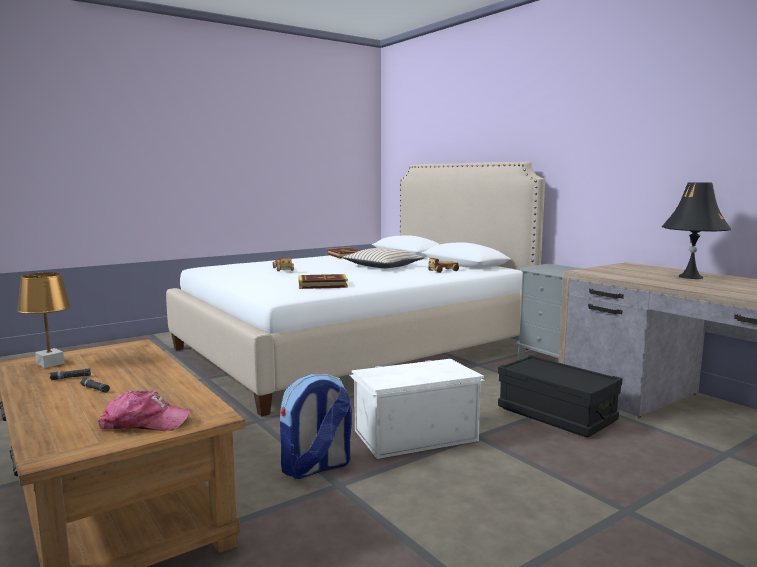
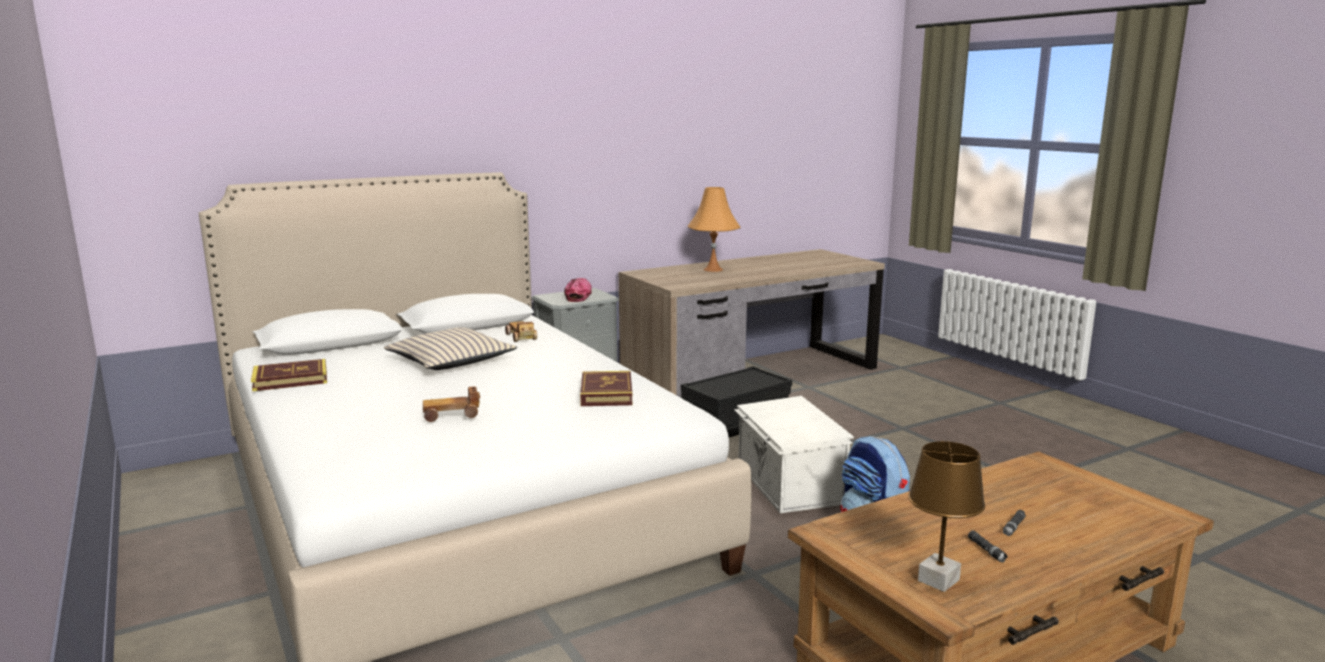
camera: 85 degrees left, 5 degrees up
(145, 423) = (1080, 487): cap -> cap (578, 296)
(690, 277) = (713, 269): black table lamp -> orange table lamp

